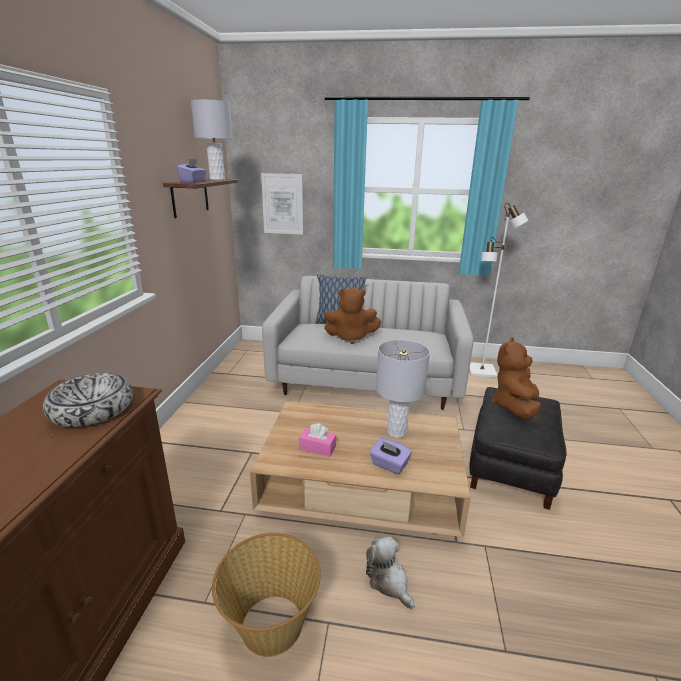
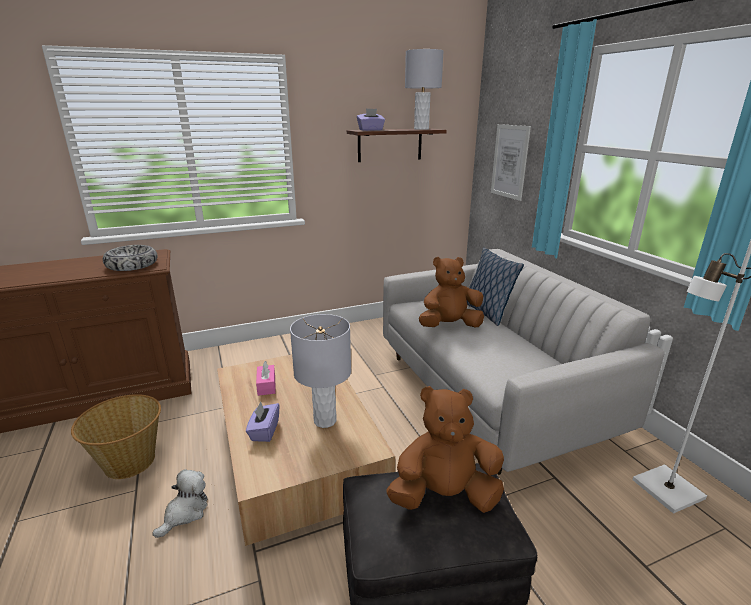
camera: 60 degrees right, 0 degrees up
(351, 337) = (449, 326): brown plush toy -> brown plush toy turned 105 degrees clockwise

